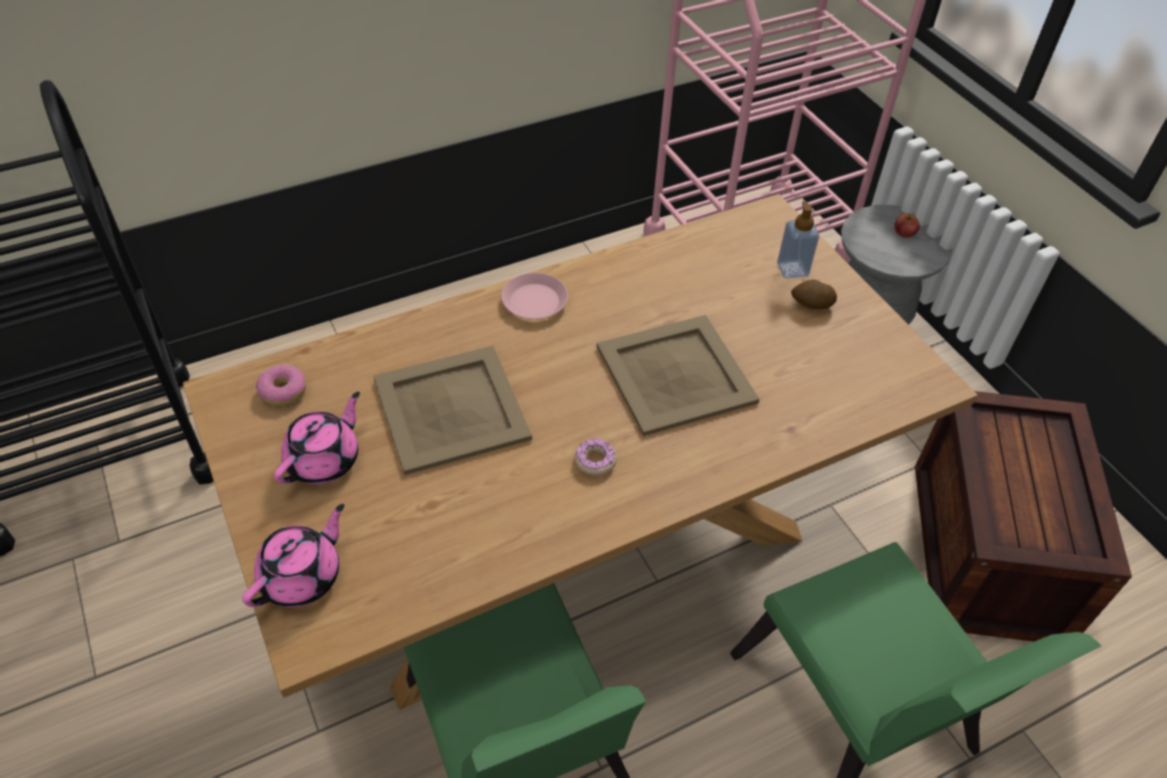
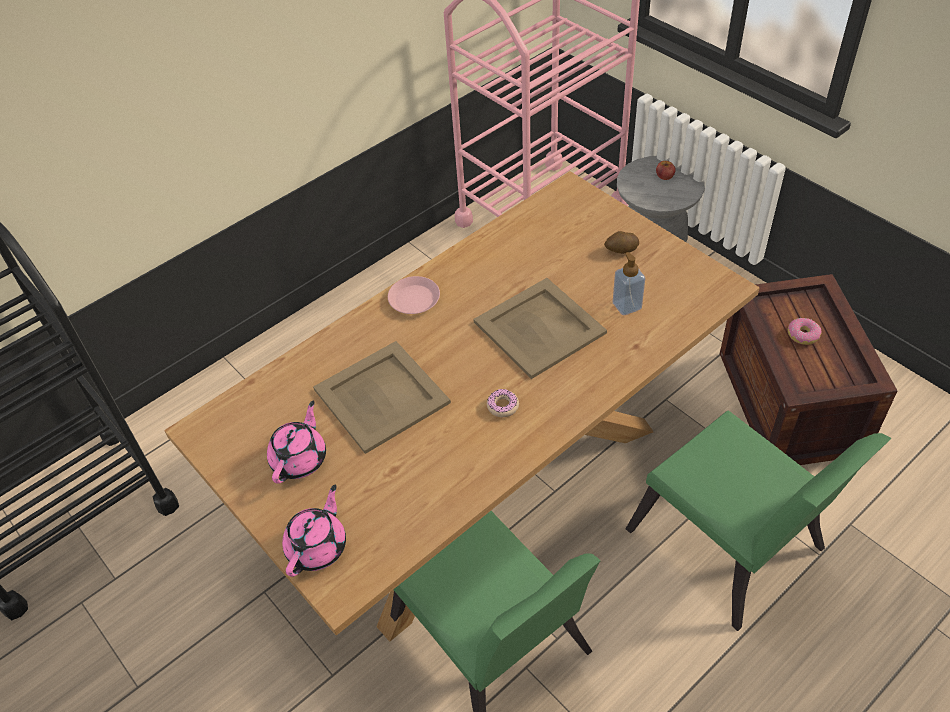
camera: 10 degrees left, 0 degrees up
(283, 391) = (246, 416): donut -> donut (802, 335)
(792, 269) = (599, 227): soap dispenser -> soap dispenser (627, 306)

